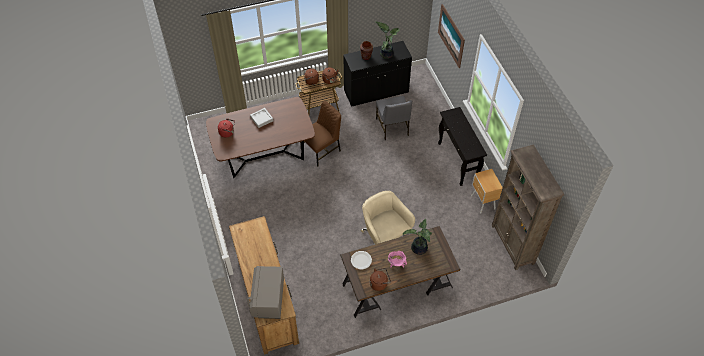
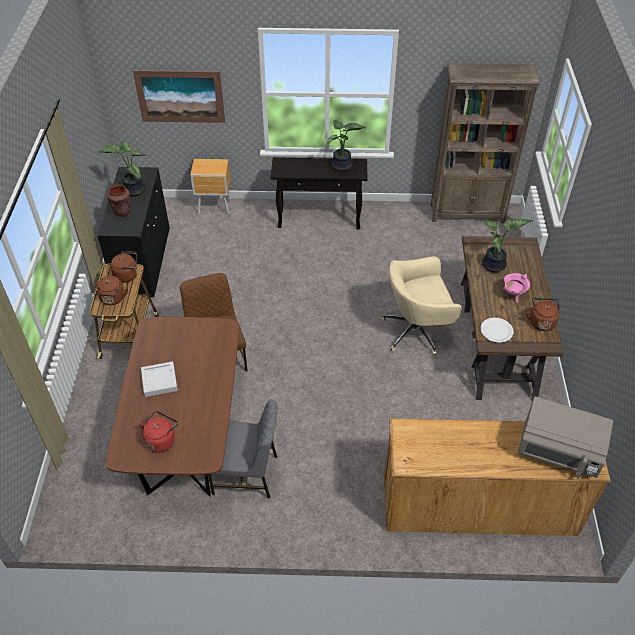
camera: 70 degrees left, 5 degrees down
(392, 127) = (222, 264): grey chair -> grey chair (246, 474)
(471, 144) = (342, 167): none -> potted plant
(482, 203) = (395, 218): brown nightstand -> brown nightstand (215, 207)

